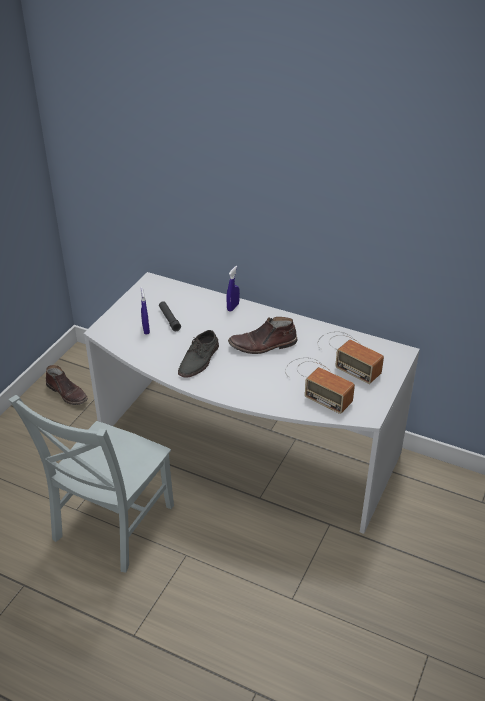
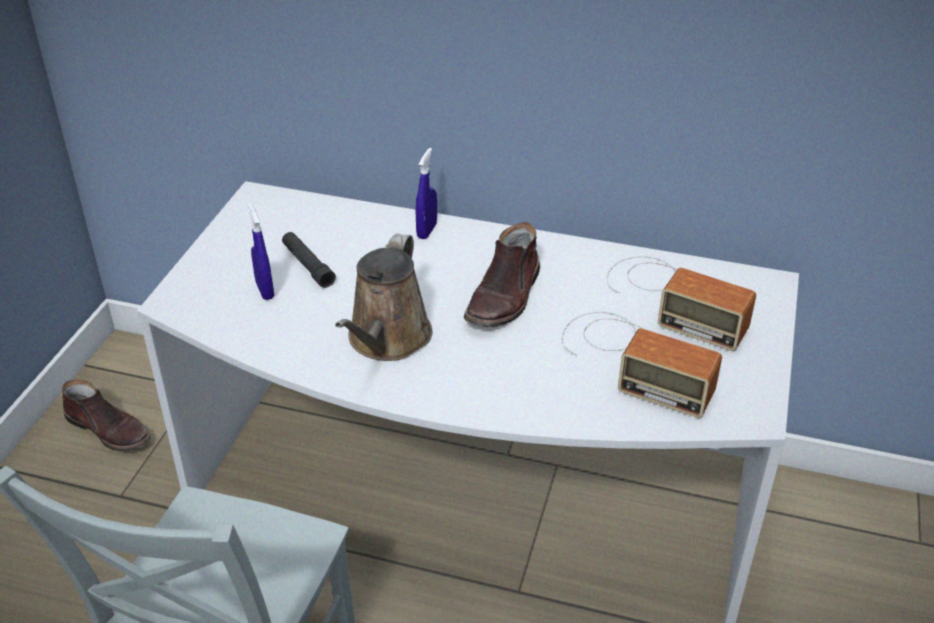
camera: 10 degrees left, 0 degrees up
(199, 360) = (387, 340): grey shoe -> brown watering can
(263, 345) = (505, 297): brown boot -> brown boot turned 45 degrees counterclockwise

